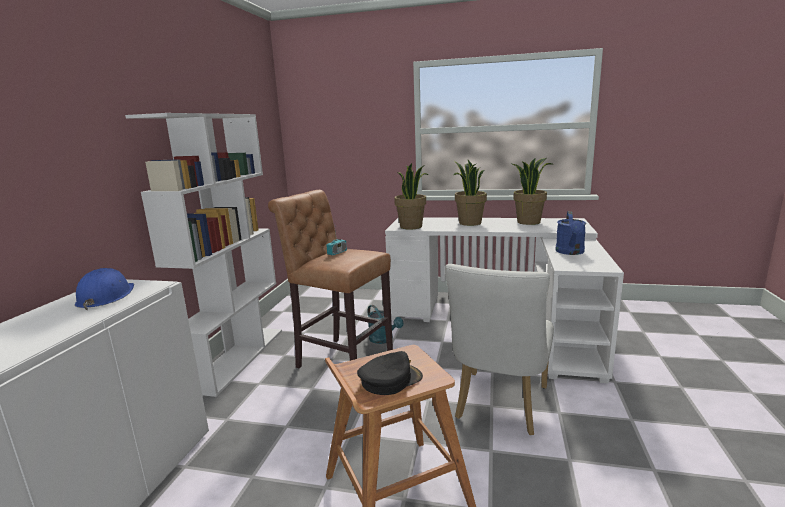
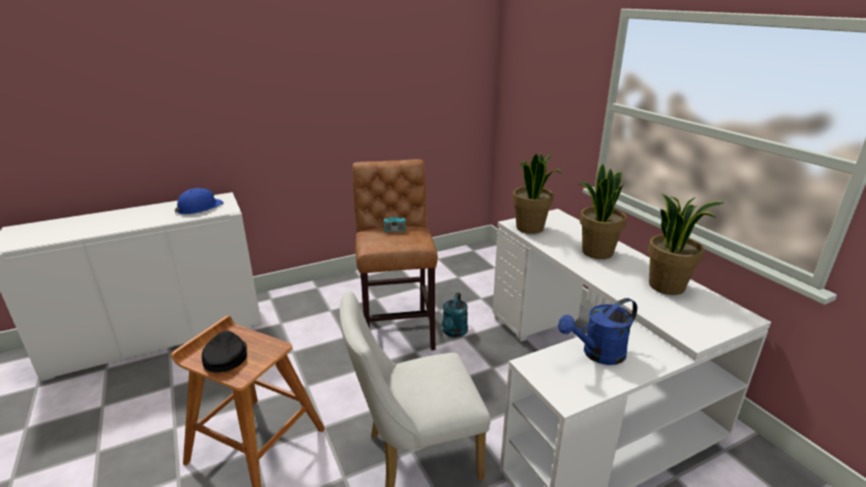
camera: 50 degrees right, 10 degrees up
(237, 358) = (352, 282): white bookcase -> none
(390, 379) = (225, 356): black cap -> black cap turned 120 degrees counterclockwise

